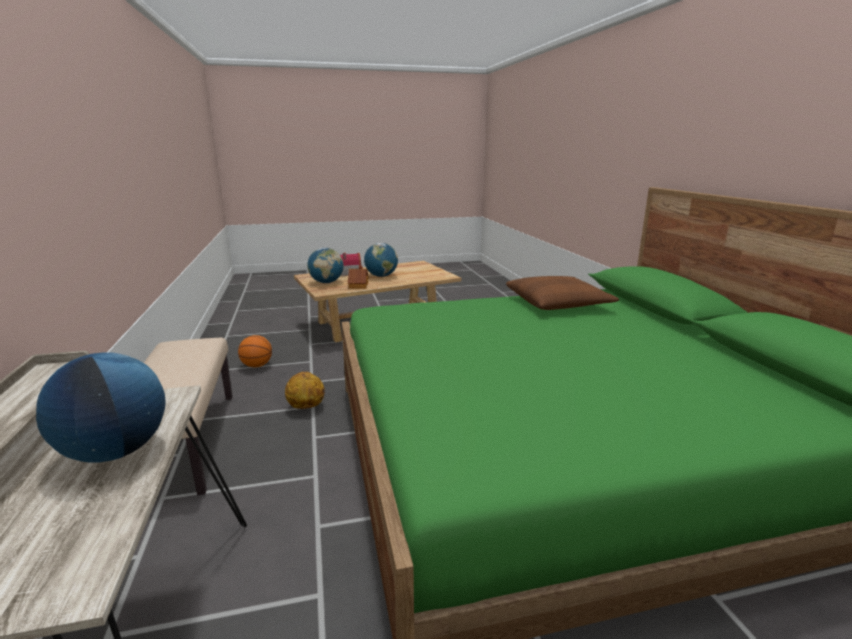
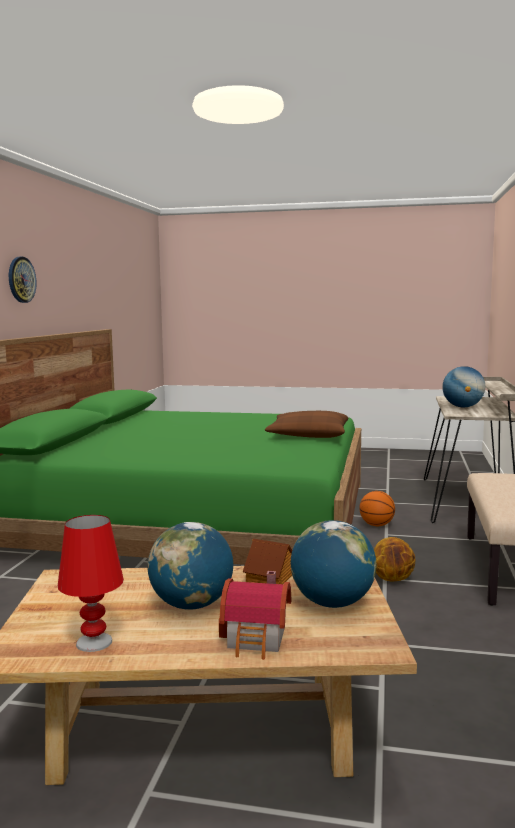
camera: 155 degrees left, 10 degrees down
(257, 365) = (475, 653): basketball -> basketball (376, 525)
(400, 267) = (94, 642): none -> red table lamp
(558, 303) = (126, 451): brown pillow -> brown pillow (308, 435)
(761, 123) = (21, 279): none -> wall clock

